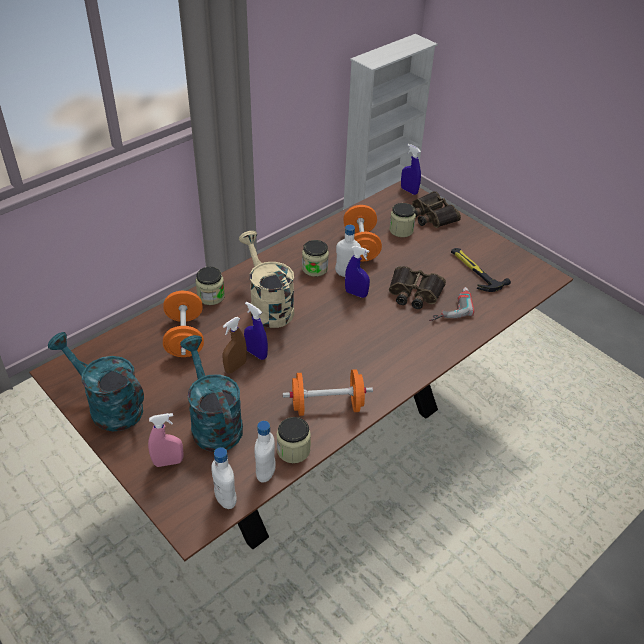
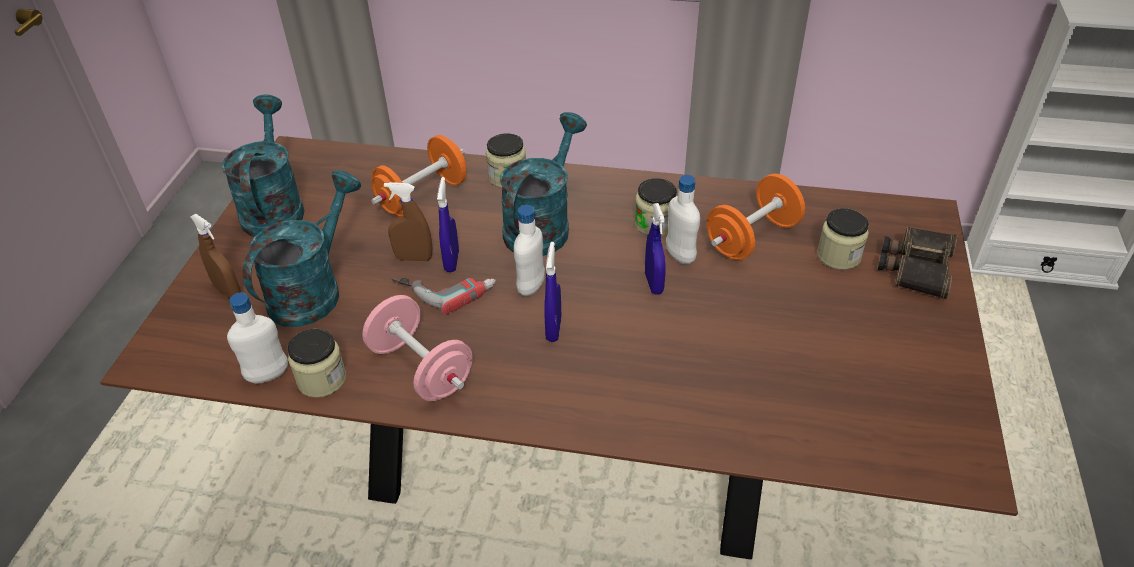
camera: 55 degrees right, 0 degrees up
(168, 462) = (228, 291): pink spray bottle -> brown spray bottle
(225, 499) = (205, 365): white bottle -> white bottle (531, 286)
(268, 306) = (542, 225): beige watering can -> turquoise watering can
(327, 406) = (421, 368): orange dumbbell -> pink dumbbell
(409, 191) = (935, 218): blue spray bottle -> blue spray bottle (553, 329)
(414, 293) = (725, 337): binoculars -> none
(448, 307) = (742, 388): power drill -> power drill (445, 287)
(475, 271) = (860, 376): hammer -> none

